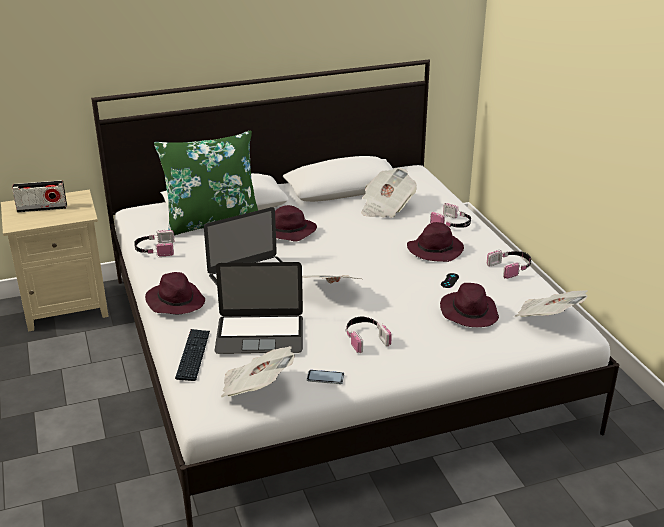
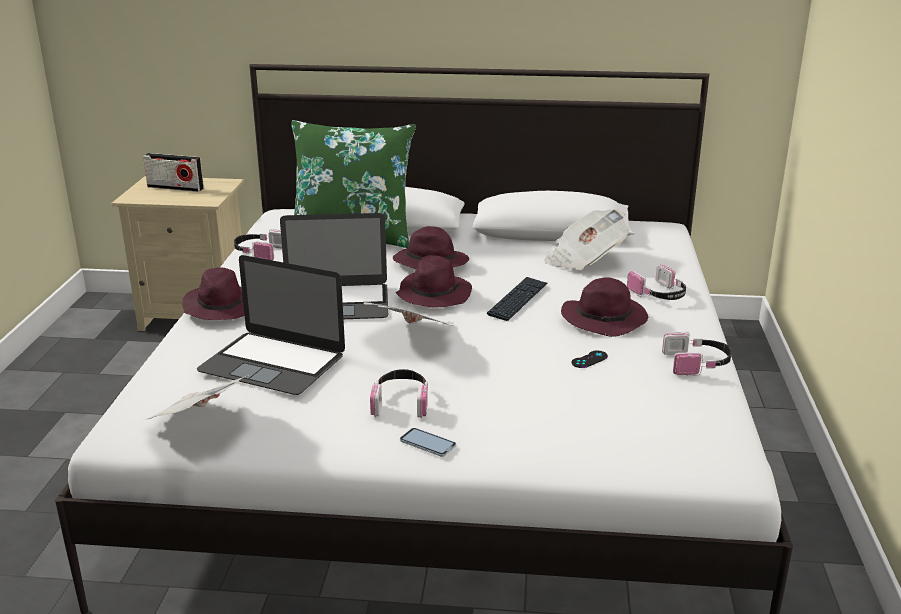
camera: 25 degrees right, 5 degrees down
(193, 355) = (175, 368): keyboard -> keyboard (518, 300)
(325, 378) = (299, 434): phone -> phone (427, 443)
(468, 313) = (578, 404): purple hat -> purple hat (433, 294)
(548, 318) = (695, 441): newspaper -> none

